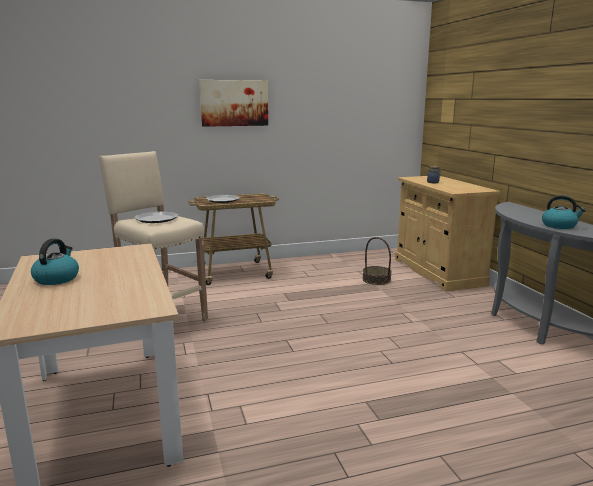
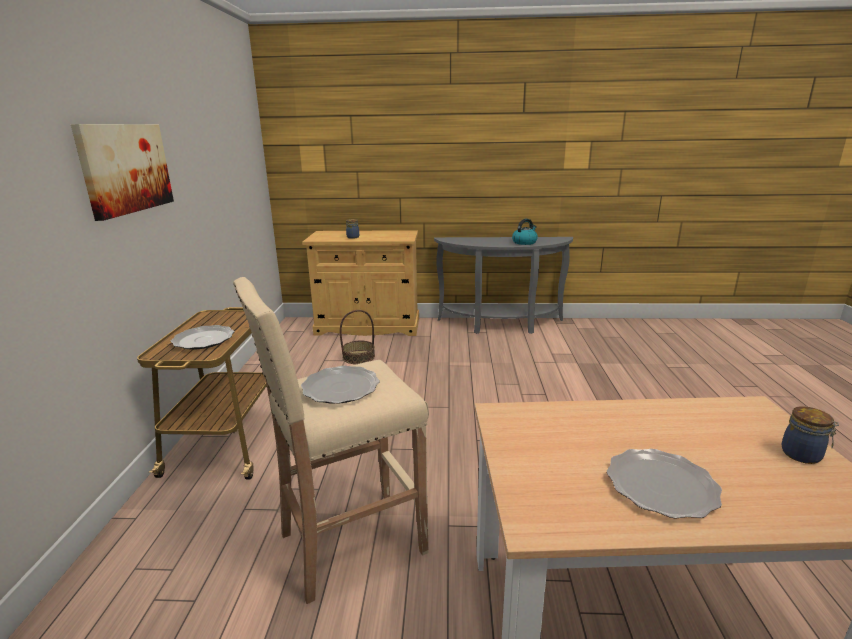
camera: 70 degrees left, 5 degrees up
(57, 278) = (661, 486): kettle -> plate
(82, 315) = (803, 455): none -> jar

